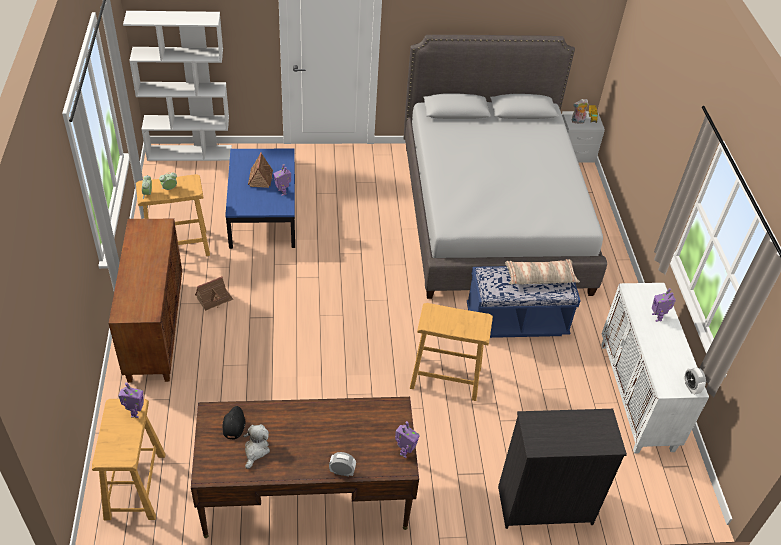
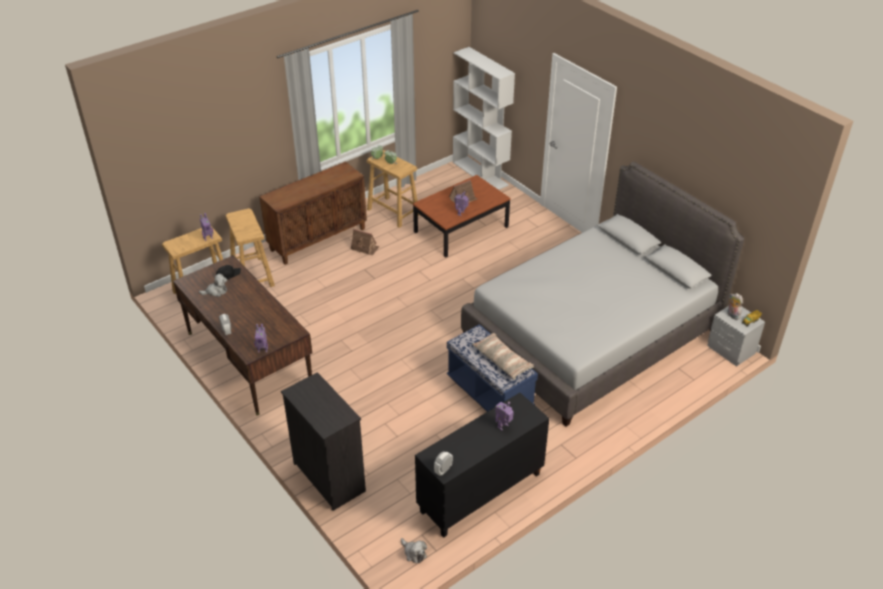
camera: 60 degrees right, 5 degrees down
(263, 214) = (461, 229): blue coffee table -> brown coffee table
(445, 377) = (398, 379): beige stool -> beige stool (252, 275)
(637, 396) = (480, 493): white cabinet -> black cabinet
(682, 484) = (414, 553): none -> plush toy

